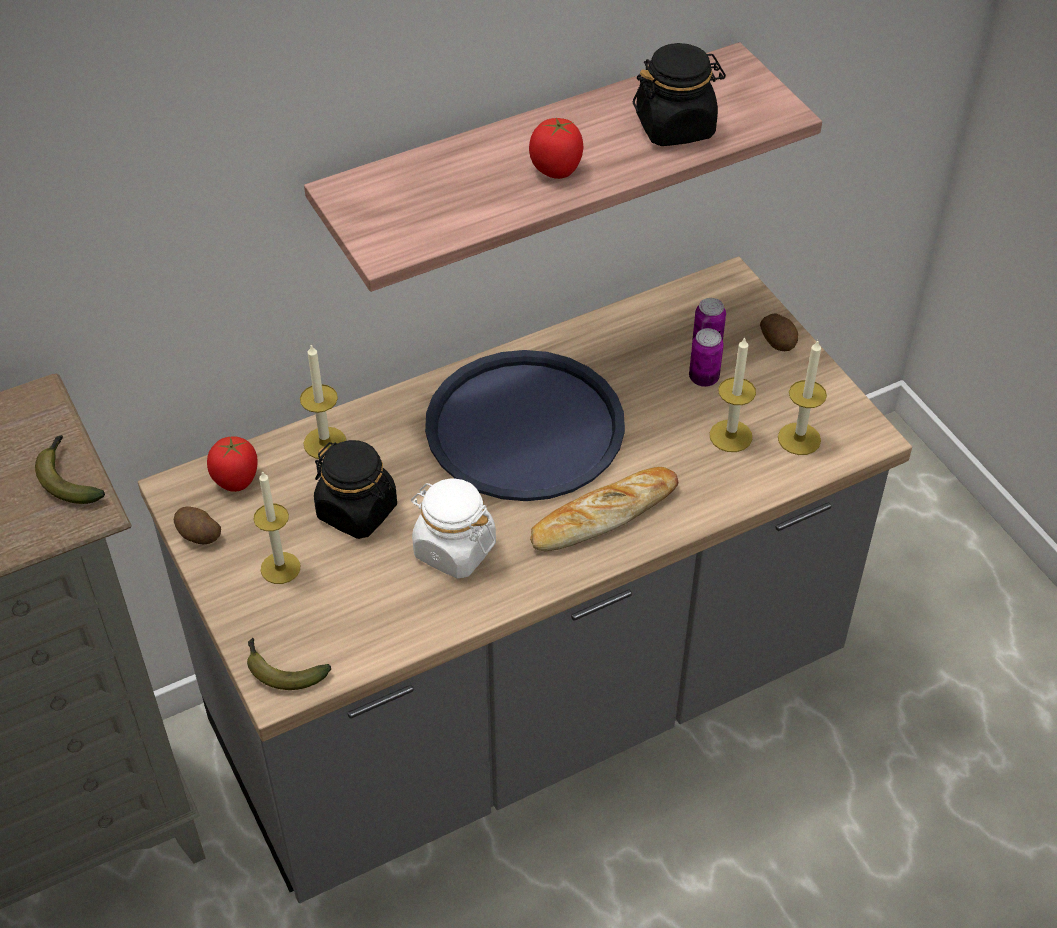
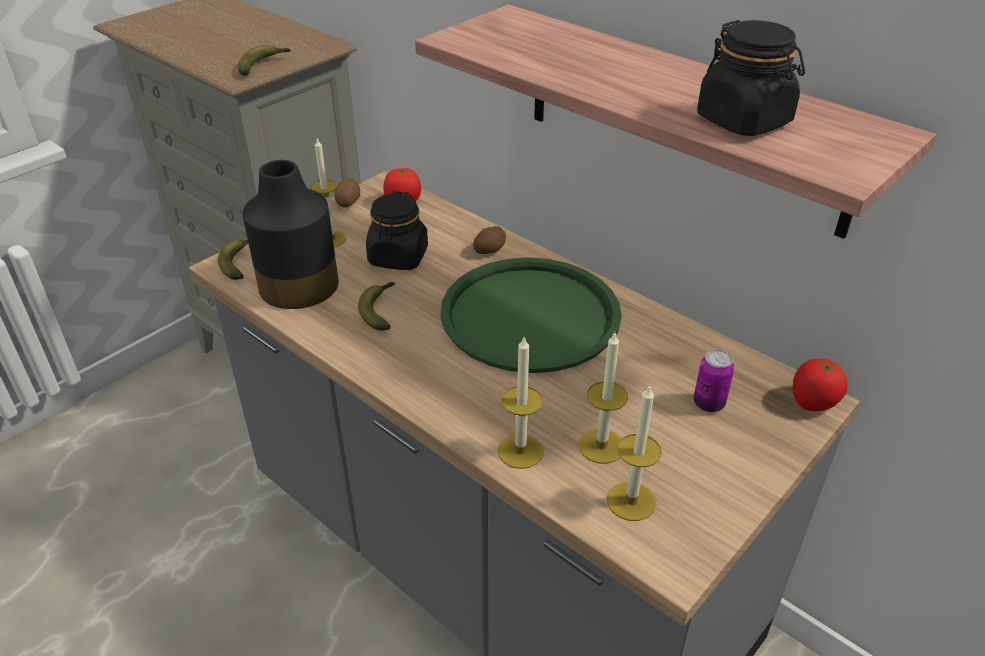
camera: 70 degrees right, 10 degrees down
(325, 443) = (456, 228): candle -> candle (520, 451)
(365, 616) = (299, 285): none -> black vase
(454, 549) = (380, 310): white jar -> banana
(525, 427) = (530, 315): blue tray -> green tray
(556, 169) = (616, 80): tomato -> tomato (812, 403)
(603, 515) = (454, 382): bread -> none
(703, 378) = (665, 410): can -> none
(778, 341) = (760, 456): potato -> potato (490, 250)

